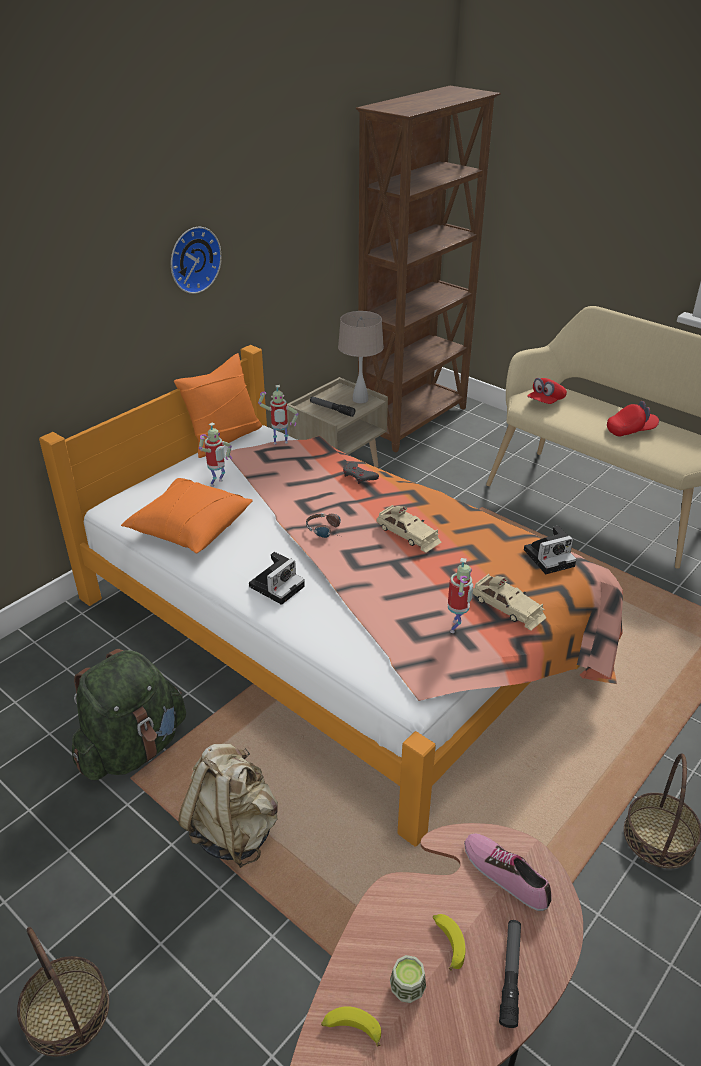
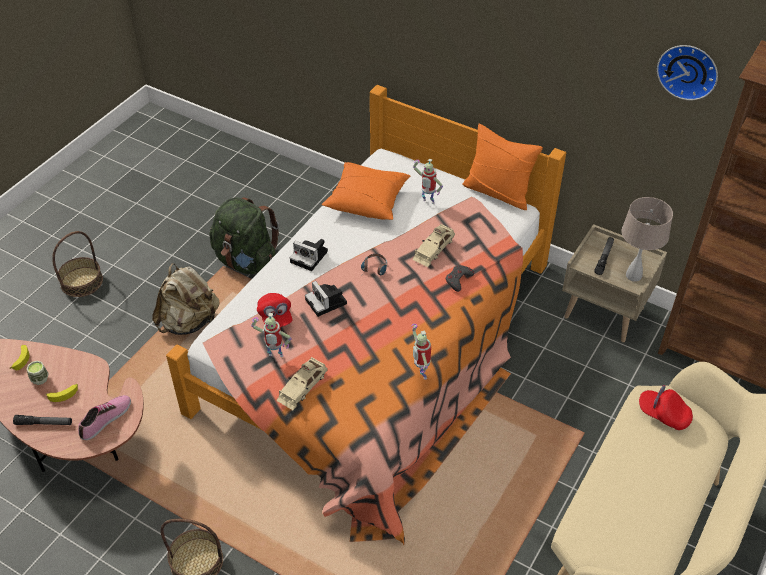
camera: 80 degrees right, 10 degrees up
(193, 259) = (533, 56): wall clock -> wall clock (688, 70)
(280, 444) = (494, 224): toy robot -> toy robot (420, 374)
(408, 534) = (381, 319): beige toy car -> beige toy car (433, 249)
(550, 557) = (372, 414): camera -> camera (327, 302)
(630, 431) = (628, 492): red cap -> red cap (275, 317)

